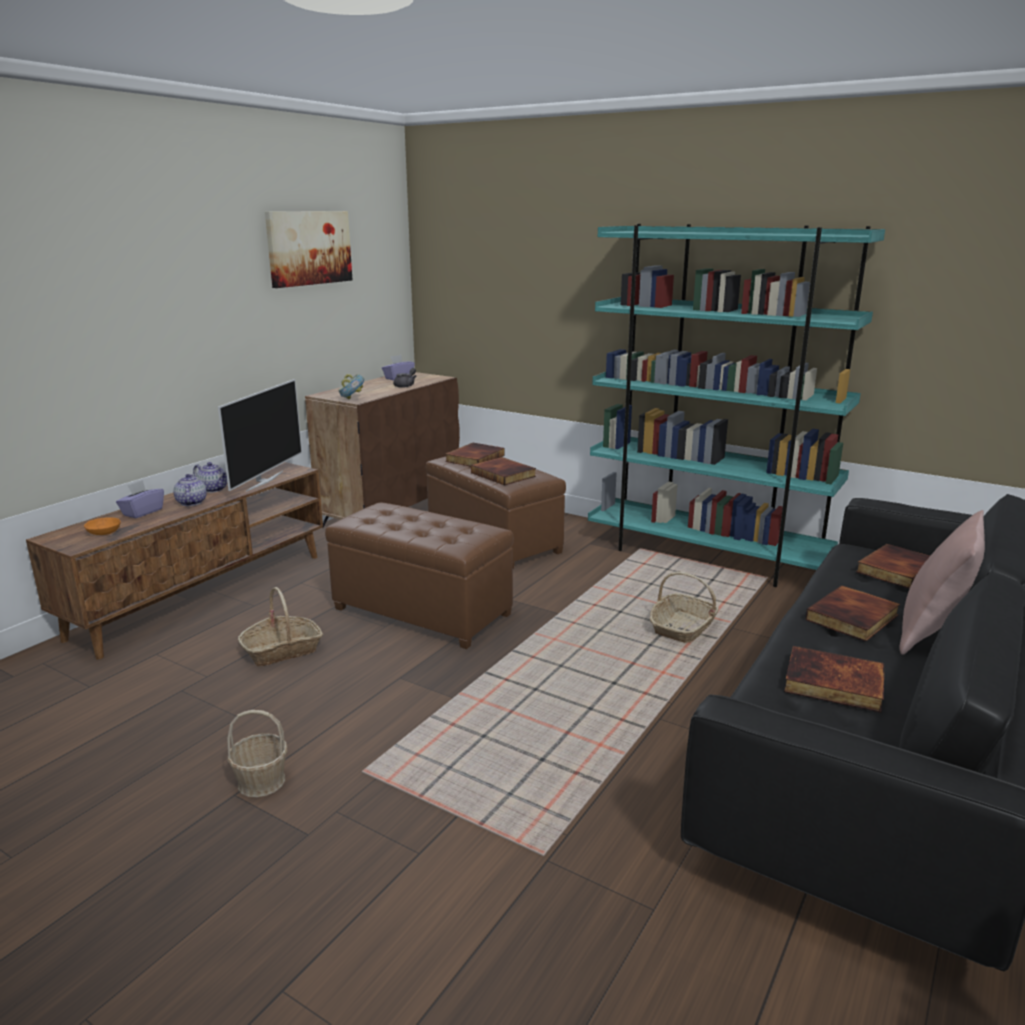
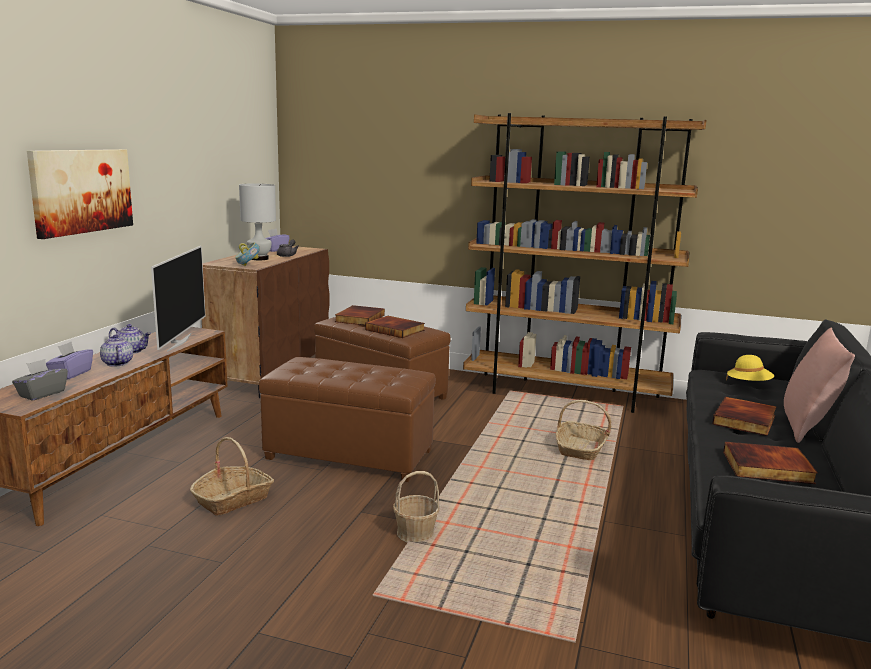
camera: 15 degrees left, 5 degrees down
(103, 533) = (42, 394): orange bowl -> grey tissue box
(261, 781) = (278, 616): basket -> basket (415, 533)
(309, 248) = (203, 126): picture -> picture (81, 191)
(372, 390) = (259, 259): none -> white table lamp
(705, 556) = (565, 393): turquoise bookcase -> brown bookcase
(895, 569) = (748, 385): book -> yellow hat

